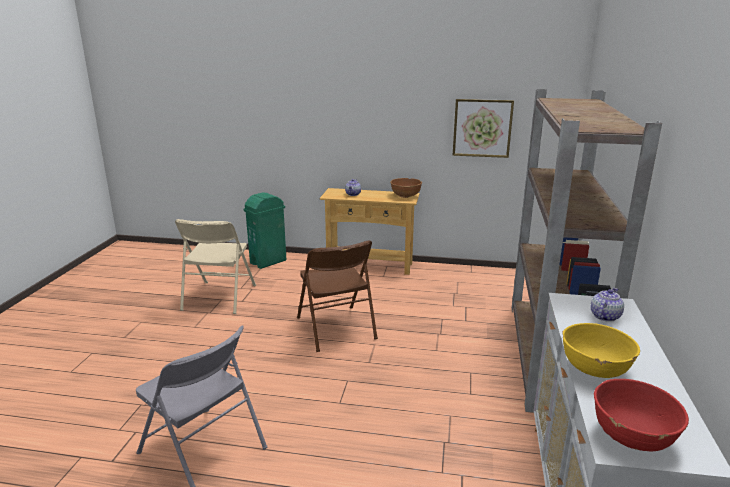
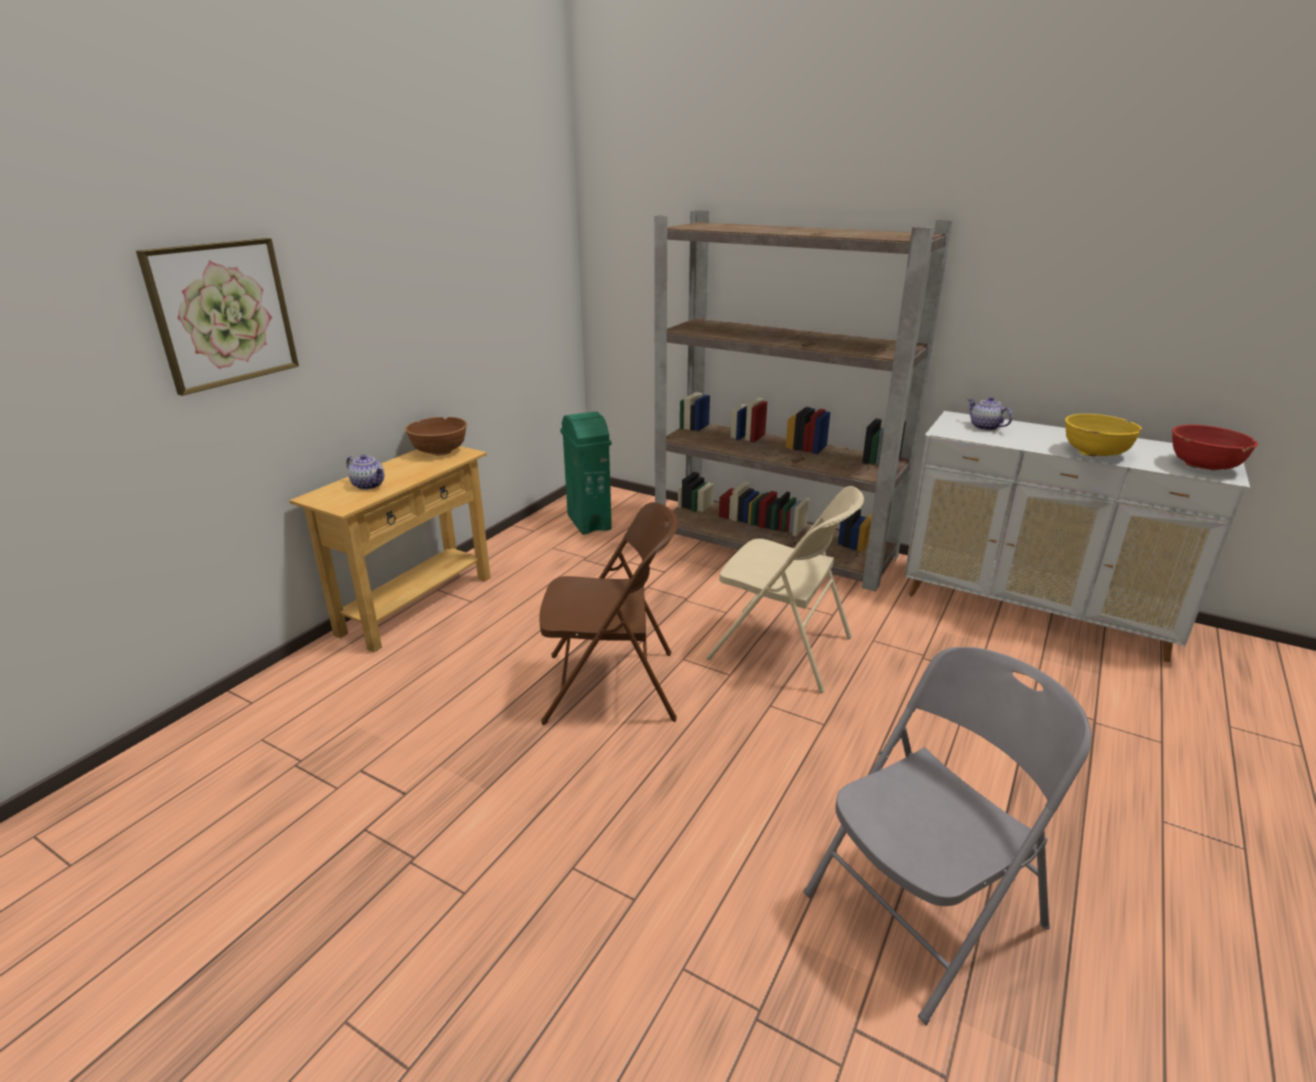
camera: 70 degrees left, 5 degrees up
(219, 297) = (350, 832): beige chair -> beige chair (780, 648)
(268, 262) = (248, 724): green trash can -> green trash can (589, 522)
(482, 128) = (492, 301): picture -> picture (223, 314)

